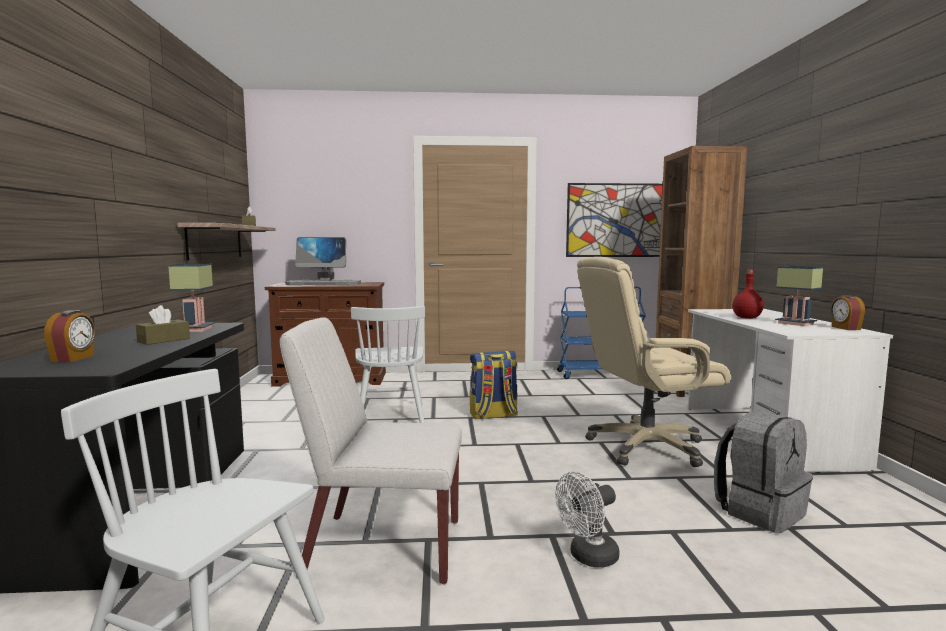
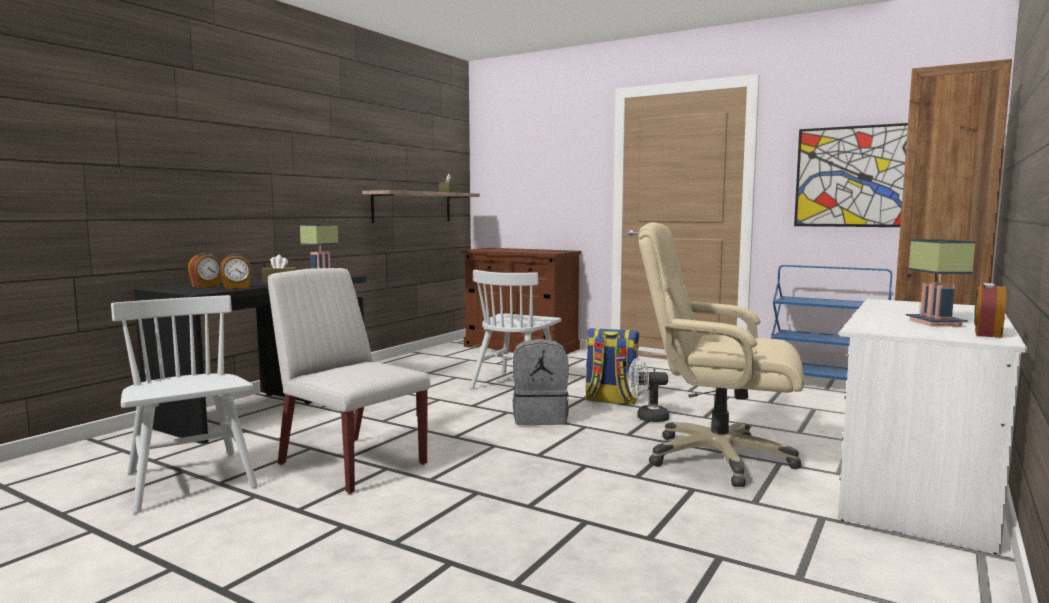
camera: 35 degrees right, 0 degrees up
(136, 355) = (236, 287): none -> alarm clock
(324, 284) = (517, 250): monitor -> none
(588, 557) = (474, 513): white fan -> white fan (647, 418)
(746, 318) = (895, 312): red bottle -> none
(759, 511) = (718, 537): grey backpack -> grey backpack (540, 418)

